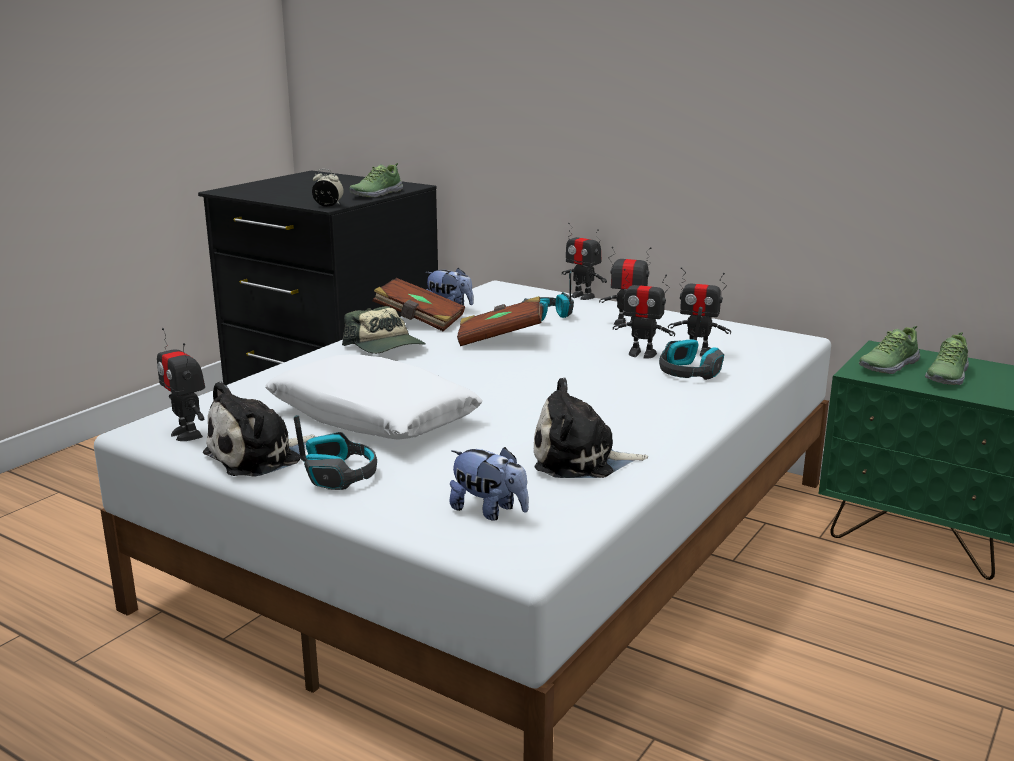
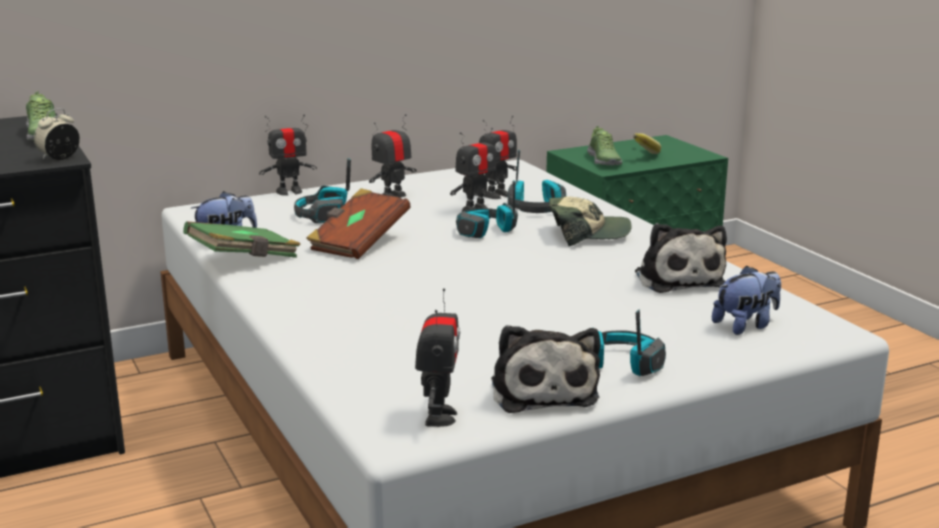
camera: 60 degrees left, 0 degrees up
(187, 434) = (439, 416): toy robot -> toy robot turned 75 degrees counterclockwise
(373, 417) = (497, 327): white pillow -> none
(386, 346) = (302, 287): cap -> cap (587, 234)
(419, 321) = (244, 260): brown book -> green book
(580, 460) = (677, 278): plush toy -> plush toy turned 45 degrees counterclockwise
(592, 368) = (484, 231): none -> headphones
(946, 376) = (640, 155): shoe -> banana

